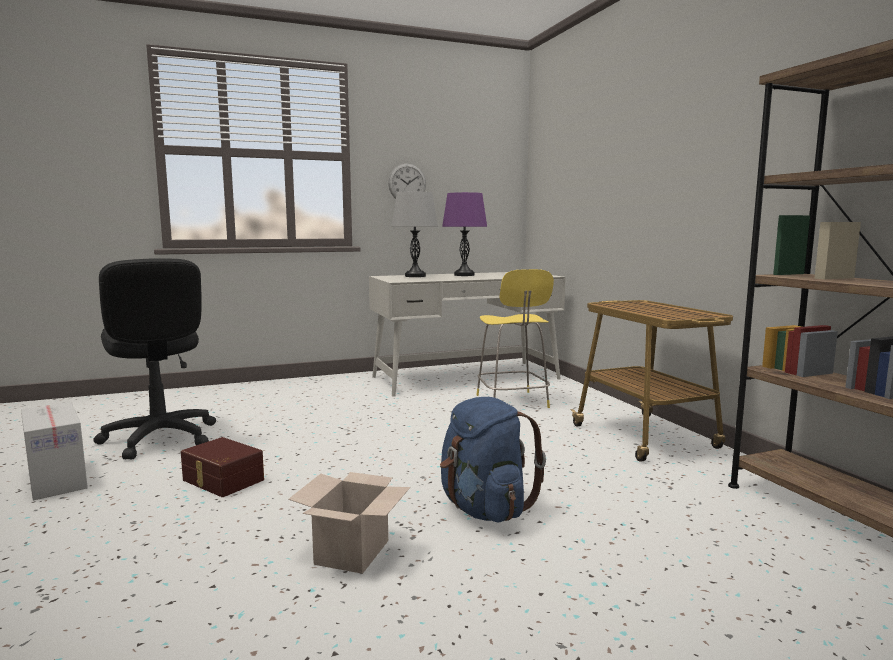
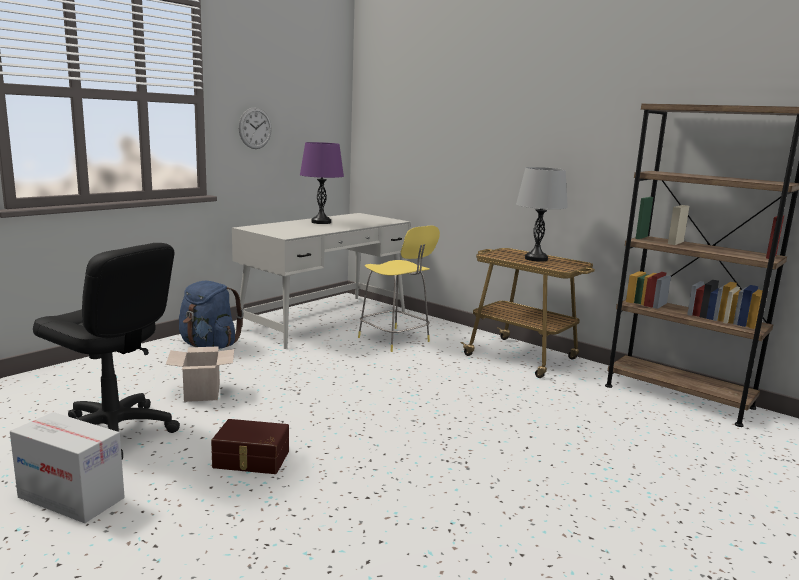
camera: 30 degrees left, 5 degrees up
(352, 553) = (444, 490): cardboard box -> cardboard box (203, 393)
(415, 276) = (280, 226): grey table lamp -> grey table lamp (536, 259)
(484, 509) = (487, 436): blue backpack -> blue backpack (209, 346)

